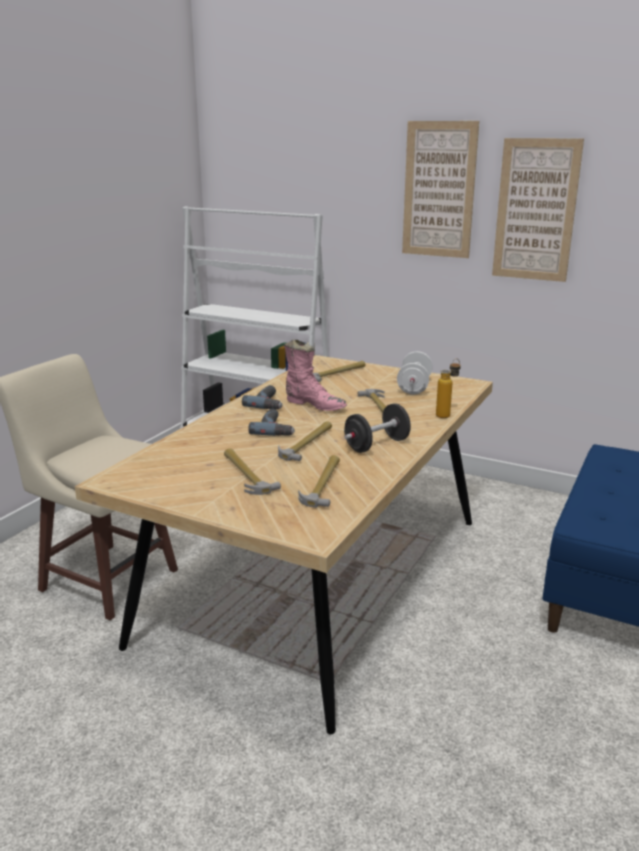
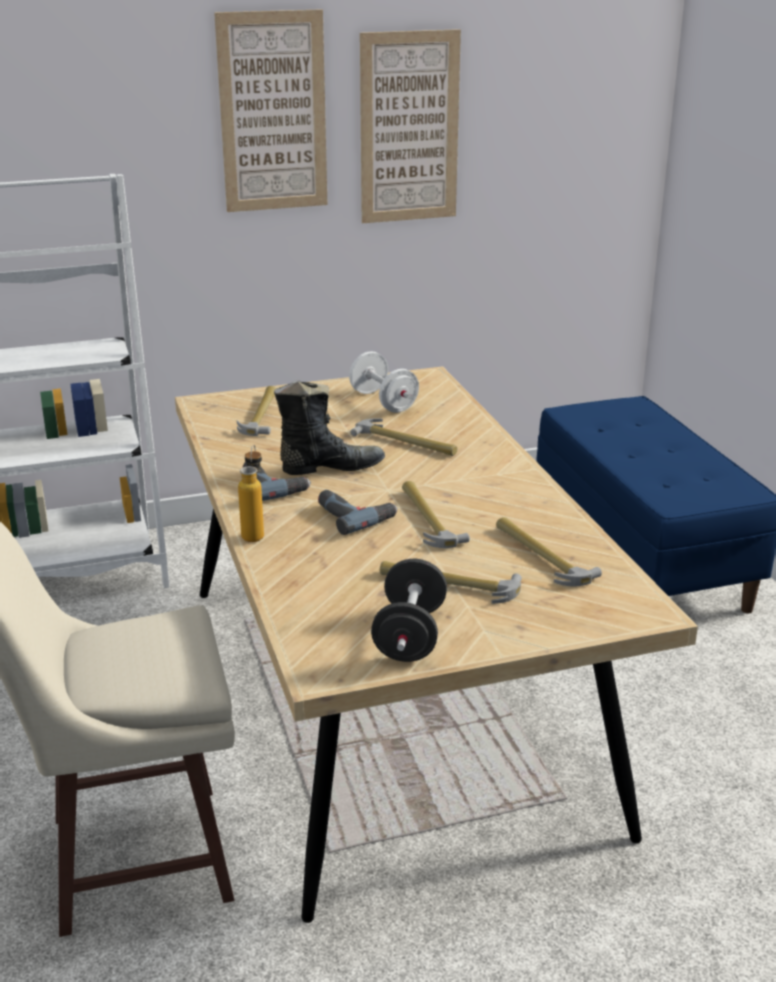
camera: 45 degrees left, 5 degrees up
(314, 405) = (330, 467): pink boot -> black boot
(377, 445) = (495, 488): black dumbbell -> black dumbbell (409, 635)
(446, 414) = (483, 424): bottle -> bottle (254, 532)

